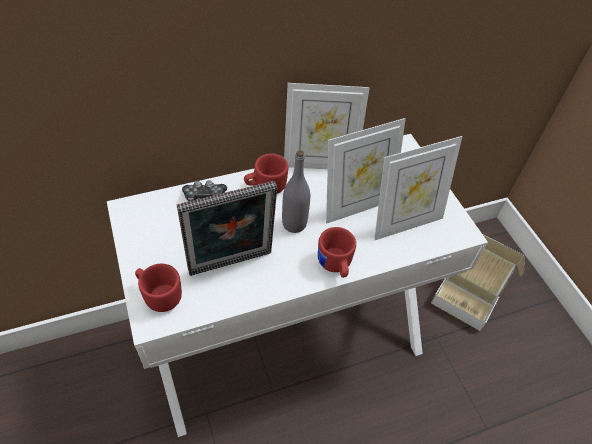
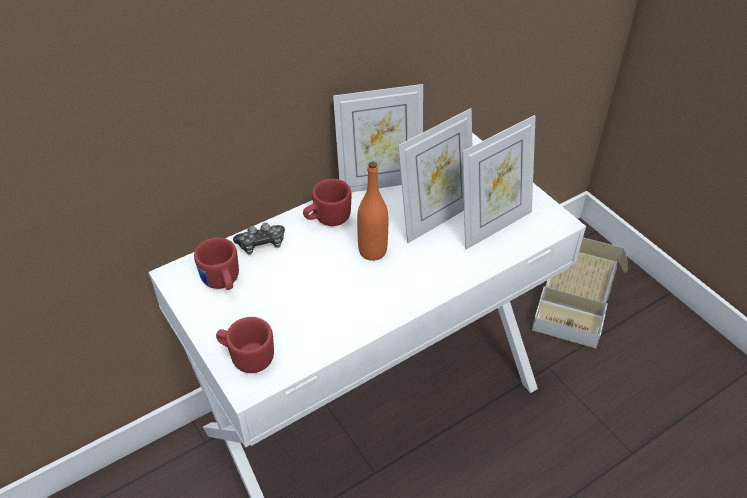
camera: 10 degrees left, 5 degrees down
(231, 266) = (317, 309): picture frame -> none
(294, 224) = (372, 251): grey bottle -> orange bottle
(335, 266) = (431, 284): red mug -> red mug (222, 282)

